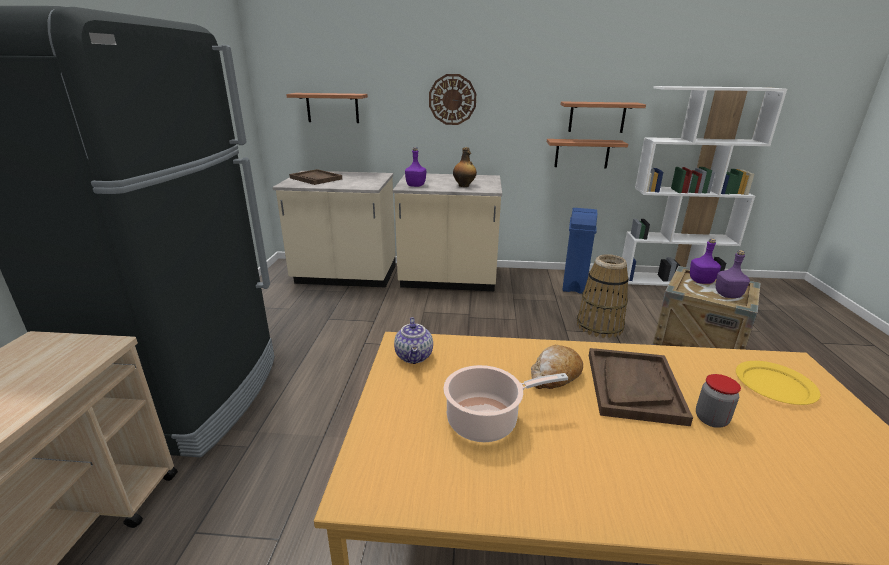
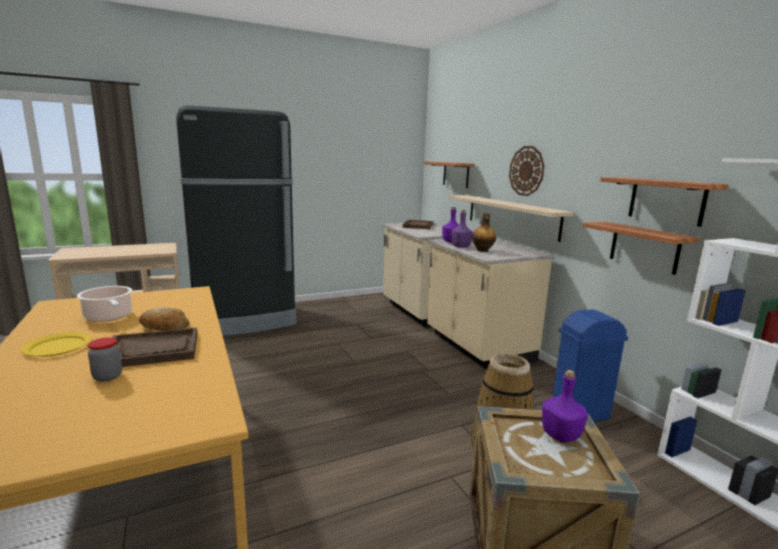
camera: 60 degrees right, 10 degrees down
(415, 356) = (179, 295): teapot -> none
(436, 147) = (511, 216): none -> shelf
(727, 295) = (537, 459): purple bottle -> purple bottle (460, 246)
(775, 385) = (166, 406): yellow plate -> yellow plate (58, 347)

